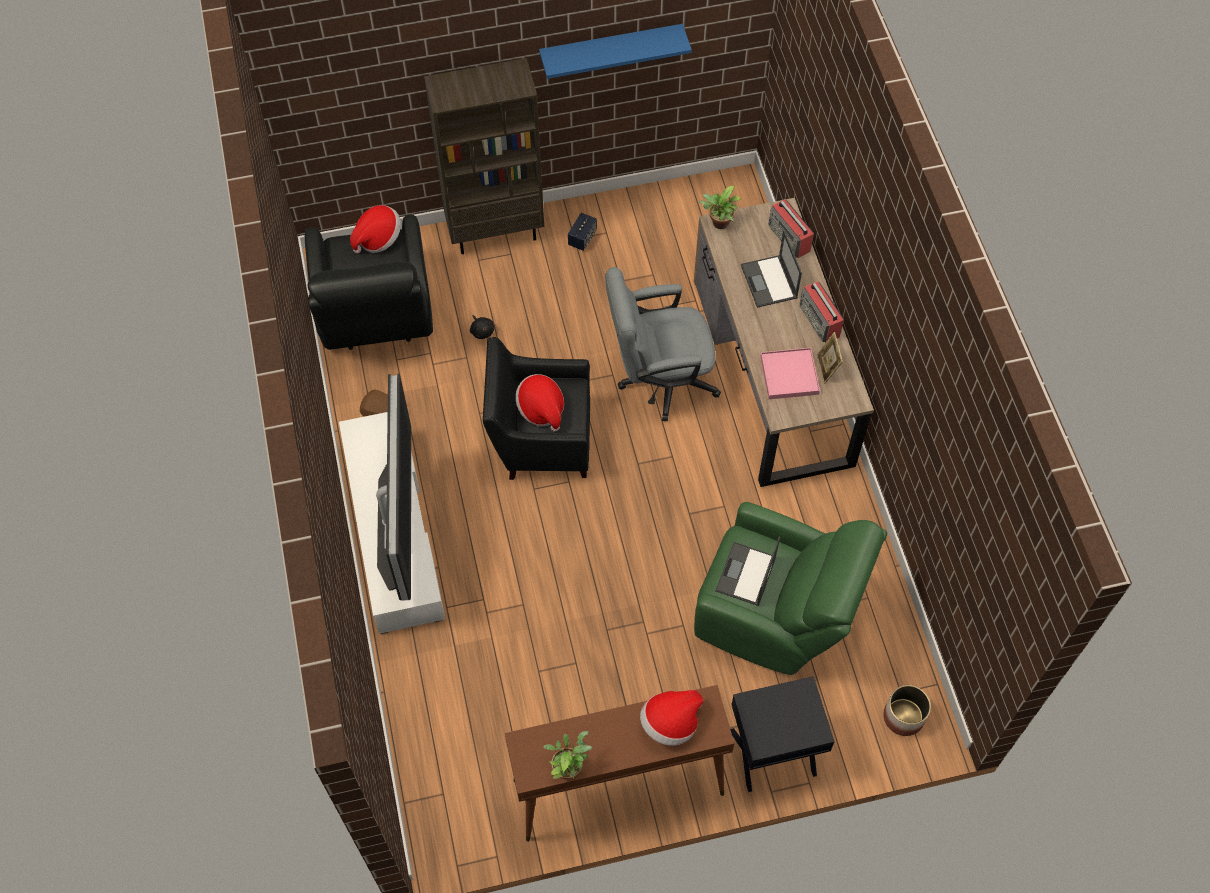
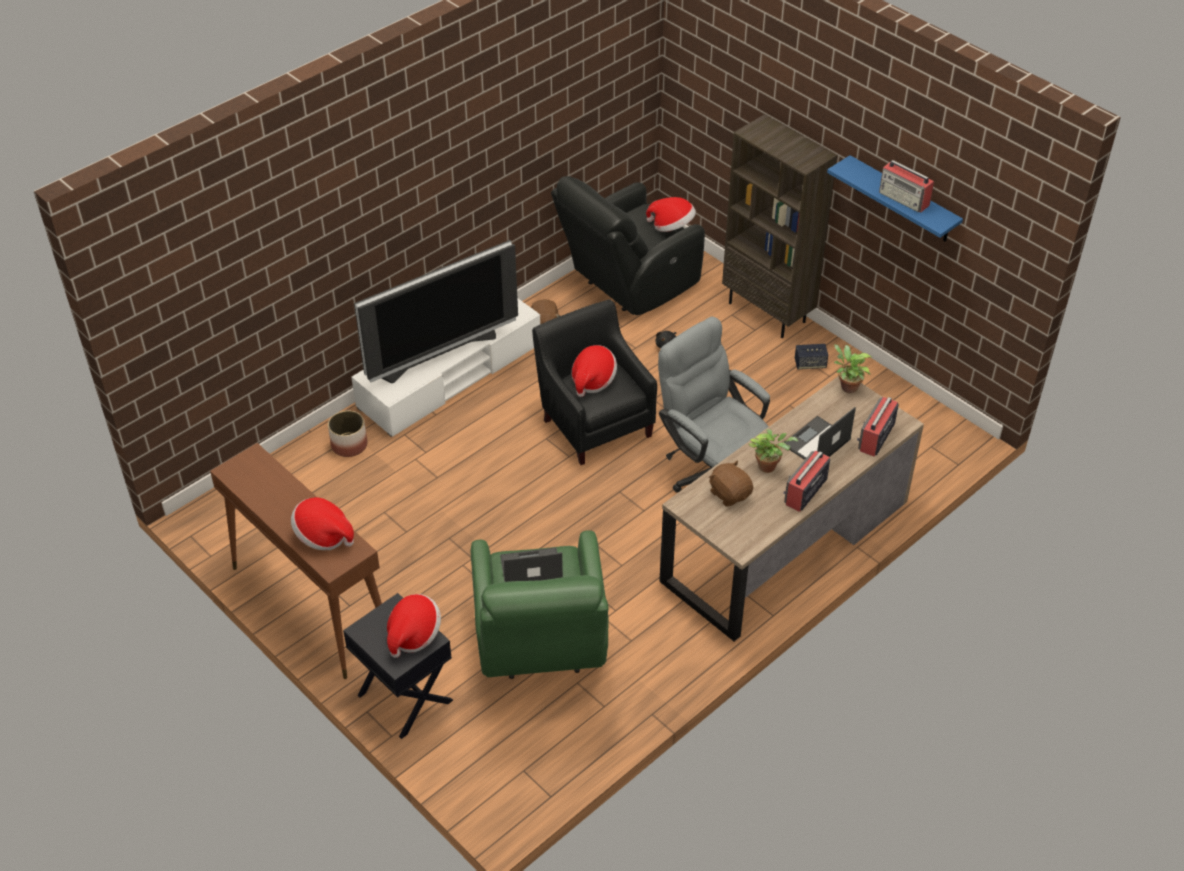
camera: 60 degrees right, 15 degrees down
(568, 767) = (248, 490): potted plant -> potted plant (769, 466)
(628, 46) = (904, 199): none -> radio
(789, 375) = (730, 494): pink tray -> brown plush toy
(791, 703) = (413, 634): none -> hat
(827, 368) = (758, 516): picture frame -> none
(903, 716) = (500, 782): planter -> planter (349, 445)

